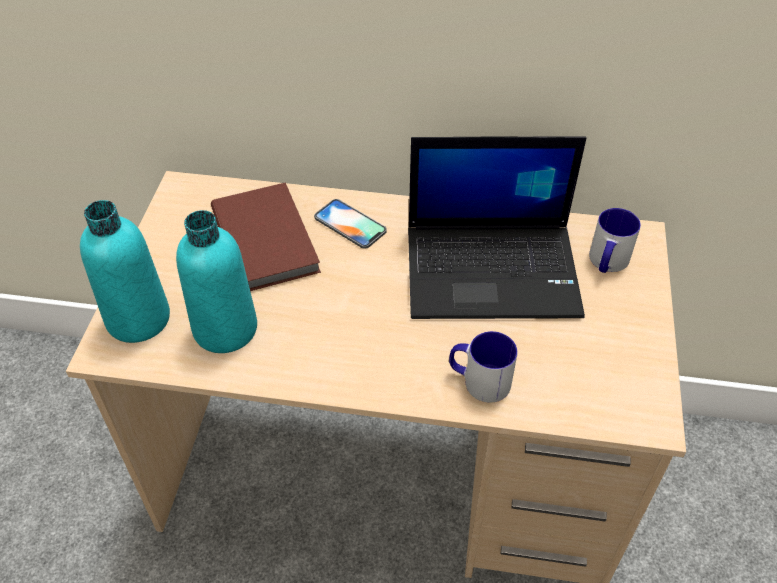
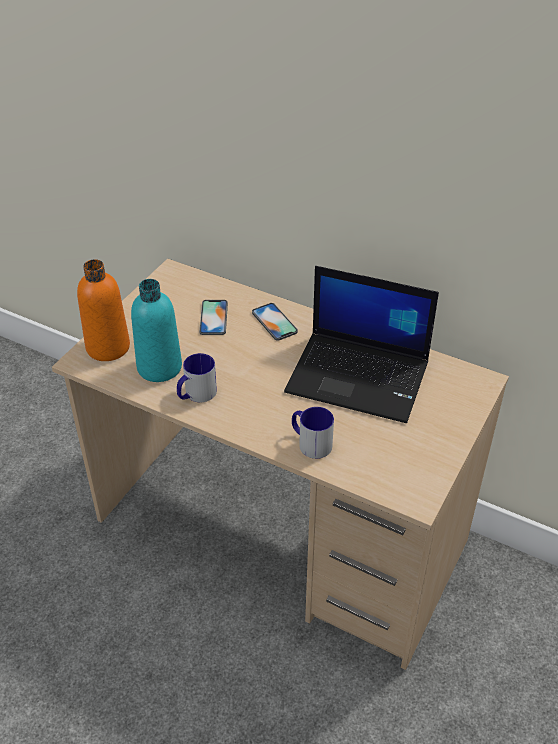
camera: 20 degrees right, 5 degrees down
(138, 319) = (108, 347): turquoise bottle -> orange bottle
(267, 238) = (213, 318): brown book -> phone
(606, 263) = (446, 392): mug -> mug (196, 394)

